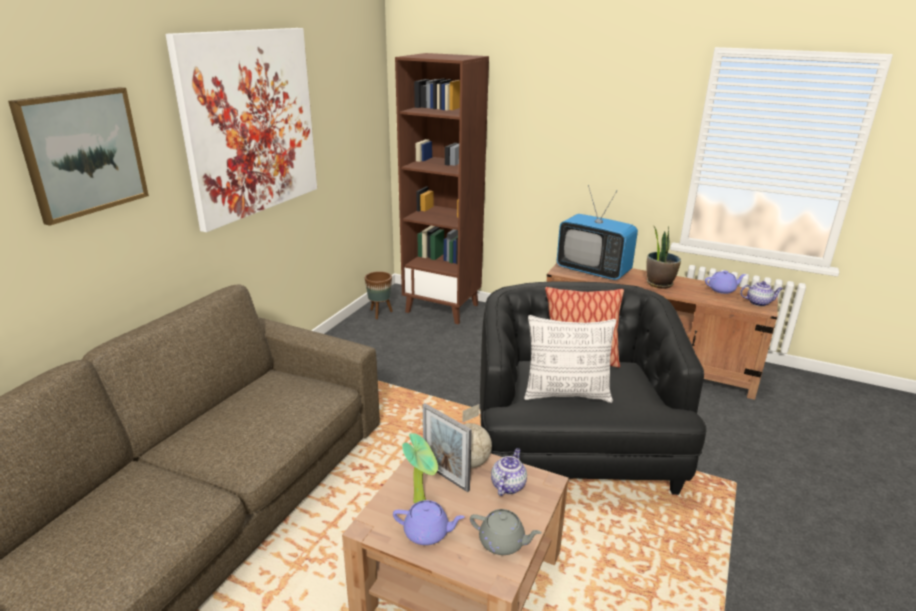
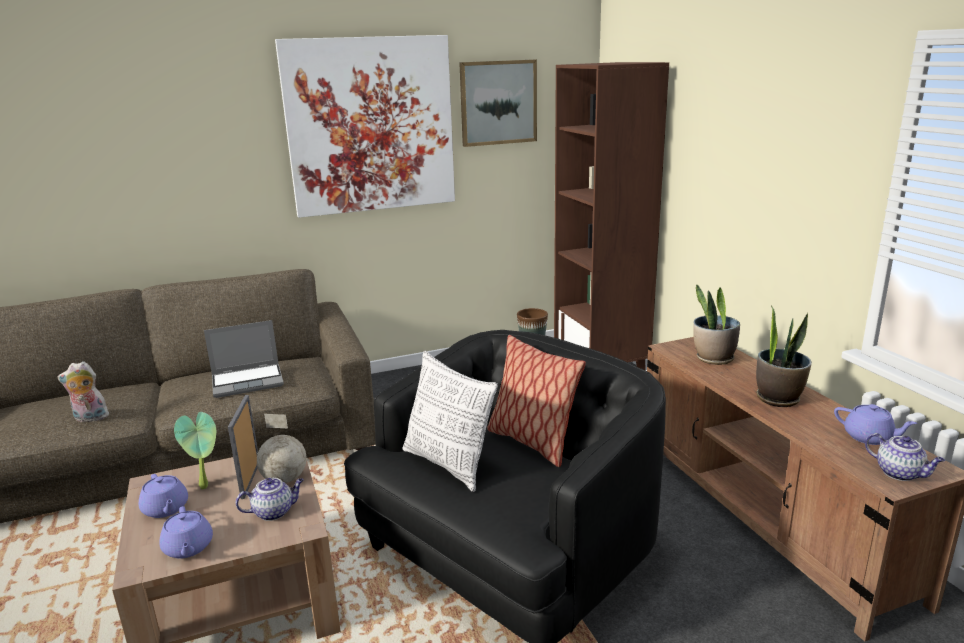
camera: 45 degrees right, 5 degrees down
(83, 153) = (183, 132): picture -> picture (498, 102)
(165, 519) = (90, 418): none -> plush toy
(272, 411) = (248, 381): none -> laptop
(503, 543) = (188, 548): grey teapot -> purple teapot
(593, 271) = (713, 359): television -> potted plant

